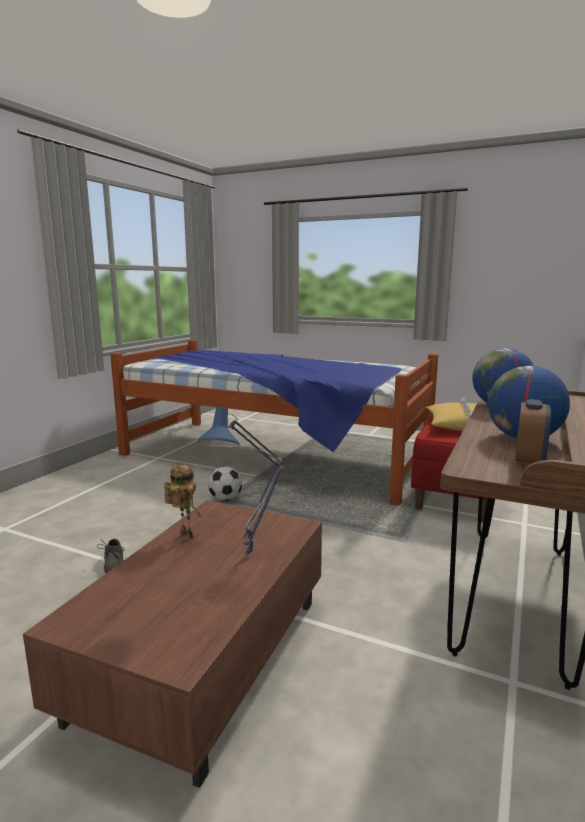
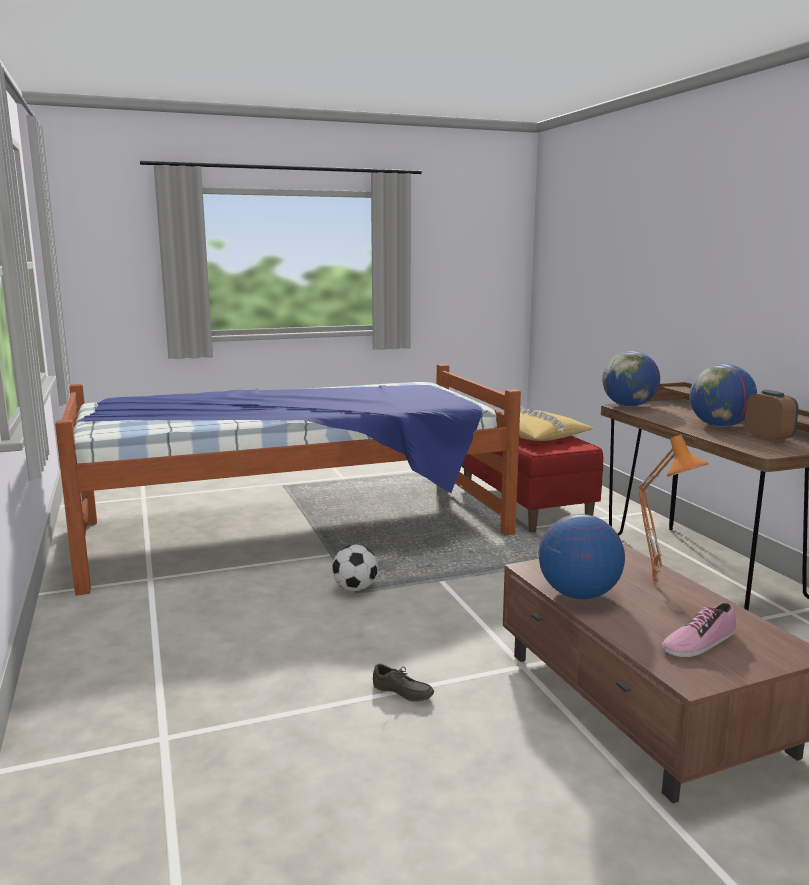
camera: 45 degrees left, 0 degrees up
(146, 606) = (698, 642): none -> shoe
(184, 536) = (578, 594): toy robot -> globe
(251, 557) = (658, 584): blue table lamp -> orange table lamp

